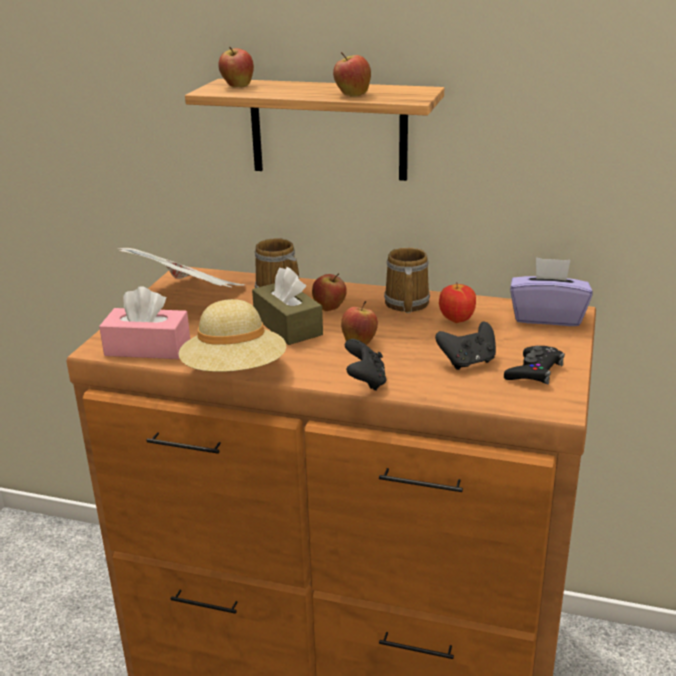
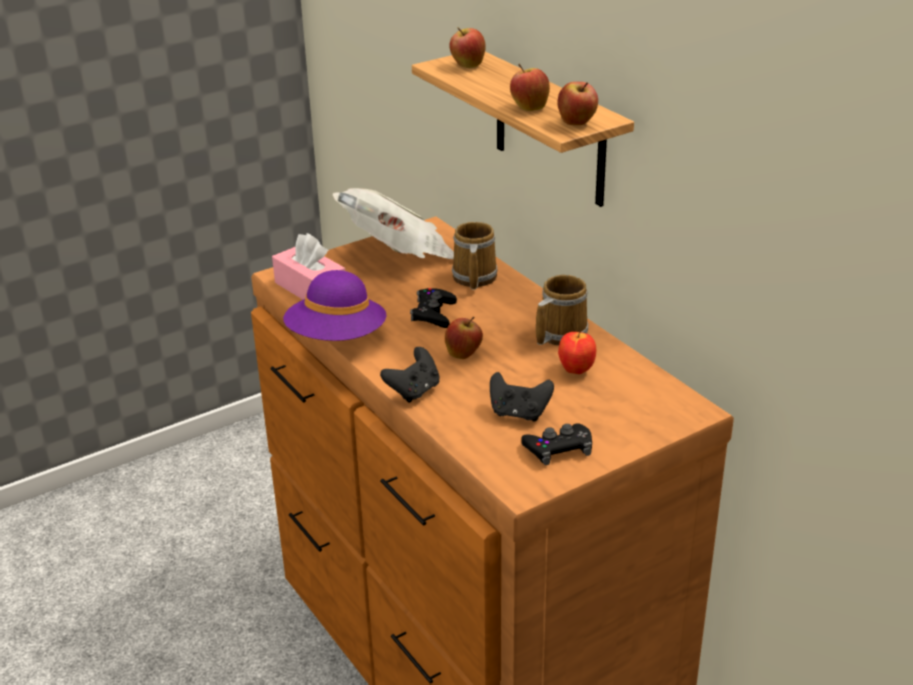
camera: 40 degrees right, 5 degrees up
(235, 373) = (337, 338): beige hat -> purple hat
(287, 326) = (433, 314): brown tissue box -> black game controller
(330, 308) = (491, 311): apple -> apple (577, 123)
(547, 317) = (664, 404): purple tissue box -> none

